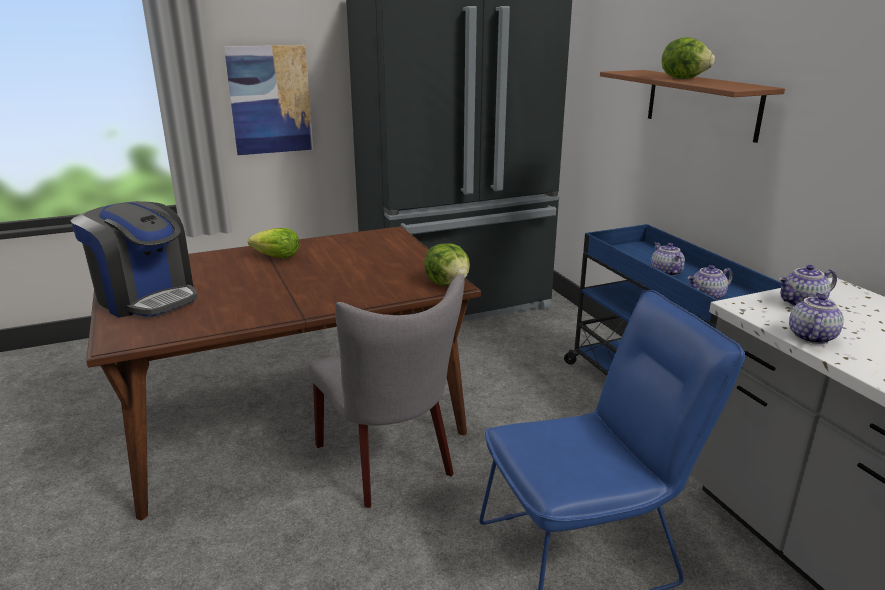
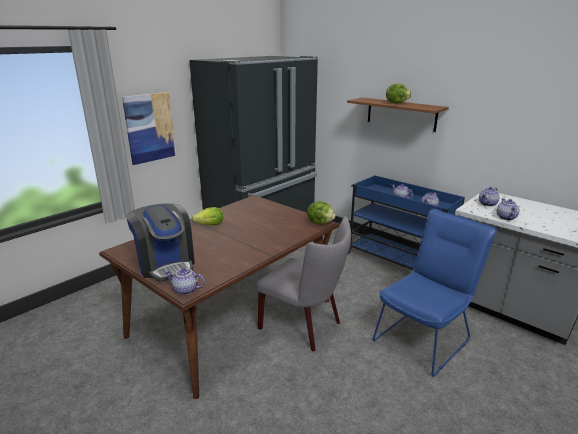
camera: 25 degrees left, 0 degrees up
(120, 338) = (185, 290): none -> teapot
(146, 298) = (166, 264): coffee machine -> coffee machine turned 45 degrees clockwise

